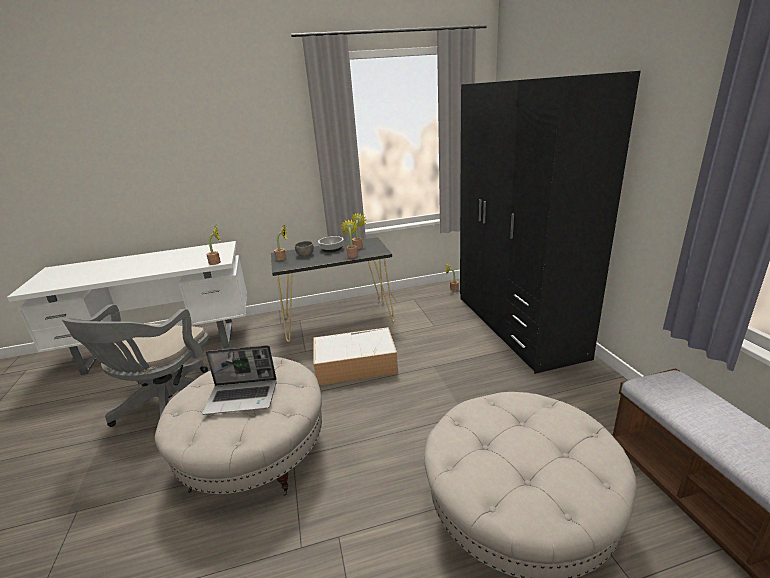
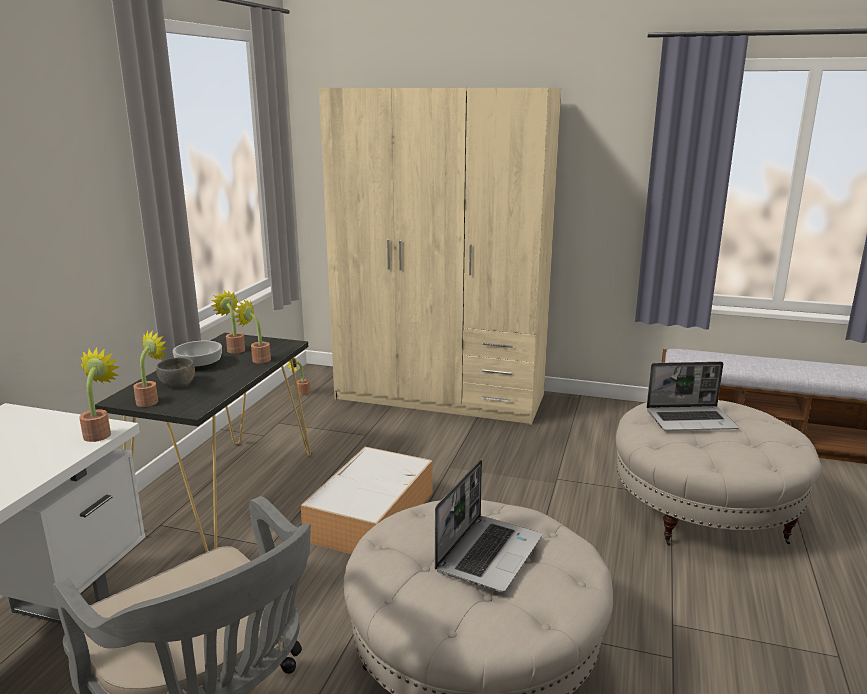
camera: 60 degrees left, 5 degrees down
(517, 325) = (440, 397): black wardrobe -> beige wardrobe
(521, 426) = (691, 420): none -> laptop

